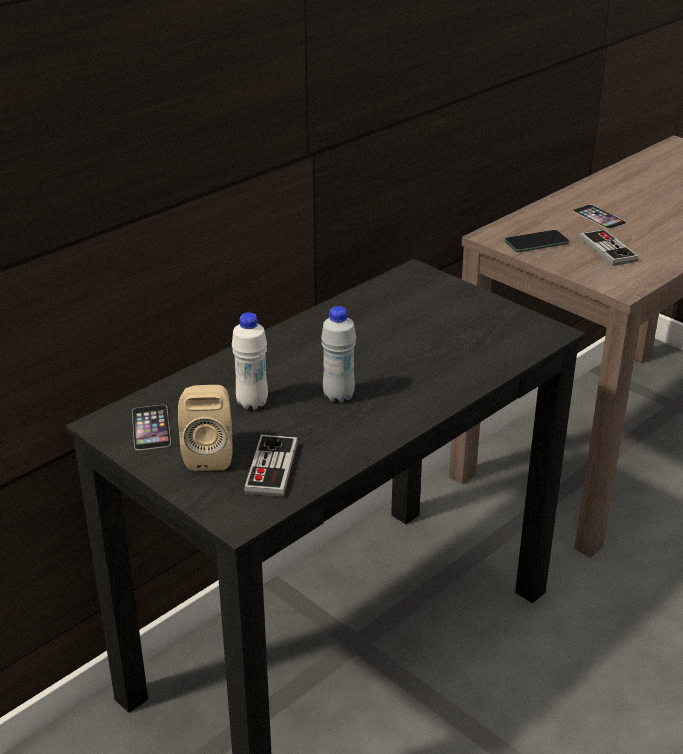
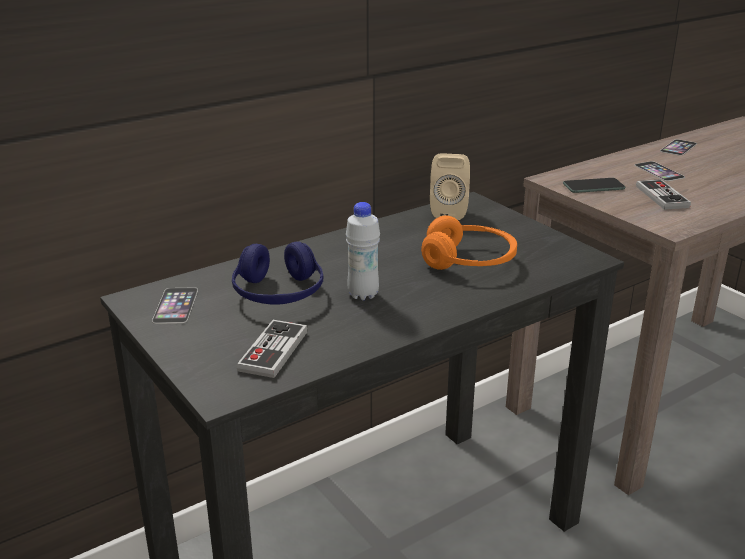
camera: 10 degrees right, 5 degrees down
(209, 455) = (219, 333): beige speaker -> beige speaker (449, 211)
(252, 403) = (278, 293): white bottle -> blue headphones
(433, 346) = (469, 261): none -> orange headphones
(613, 183) = (678, 147): none -> phone

